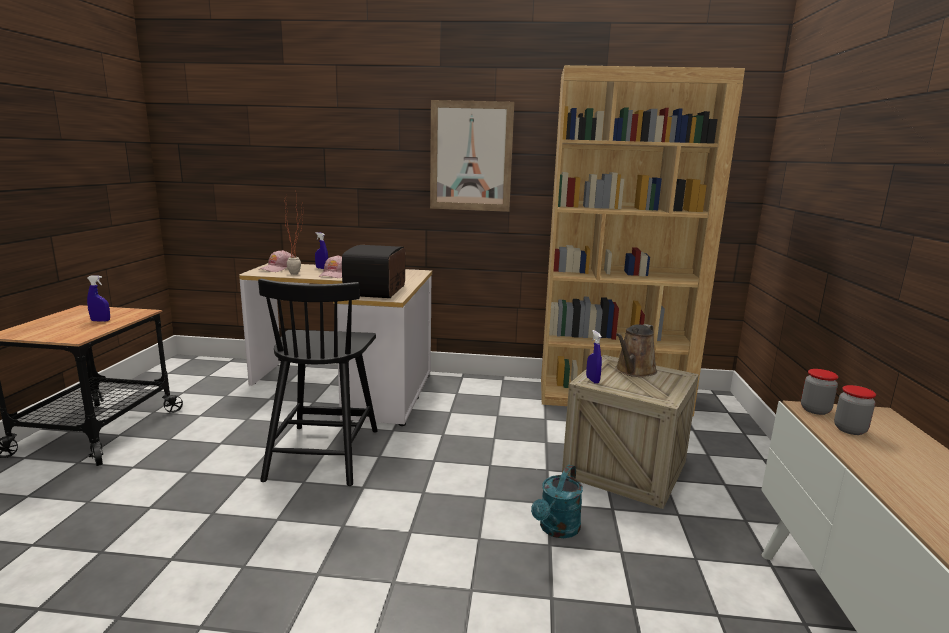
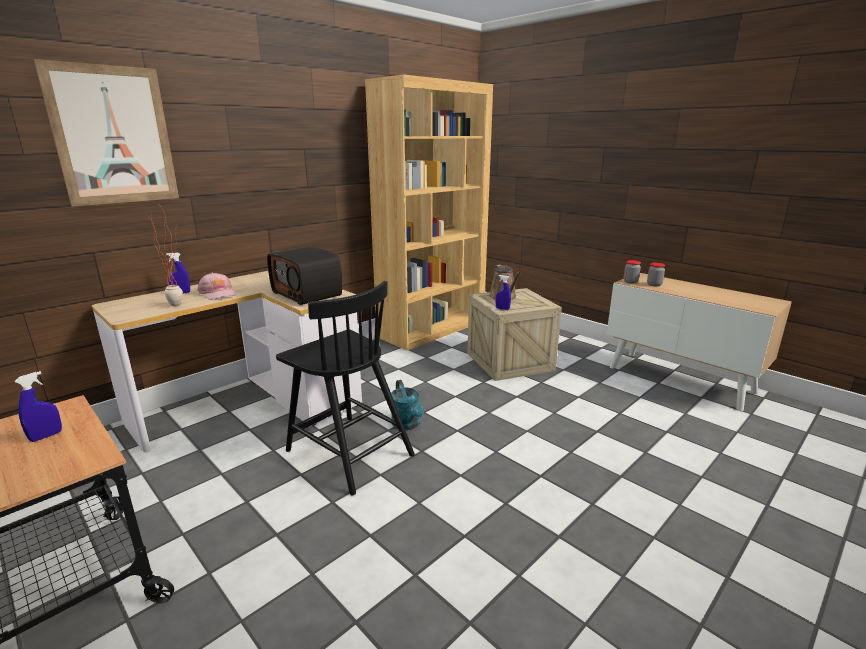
camera: 50 degrees left, 5 degrees up
(278, 268) = (133, 306): pink cap -> none
(471, 156) = (301, 153): picture -> picture (113, 136)
(557, 530) = (543, 405): turquoise watering can -> turquoise watering can (407, 425)

